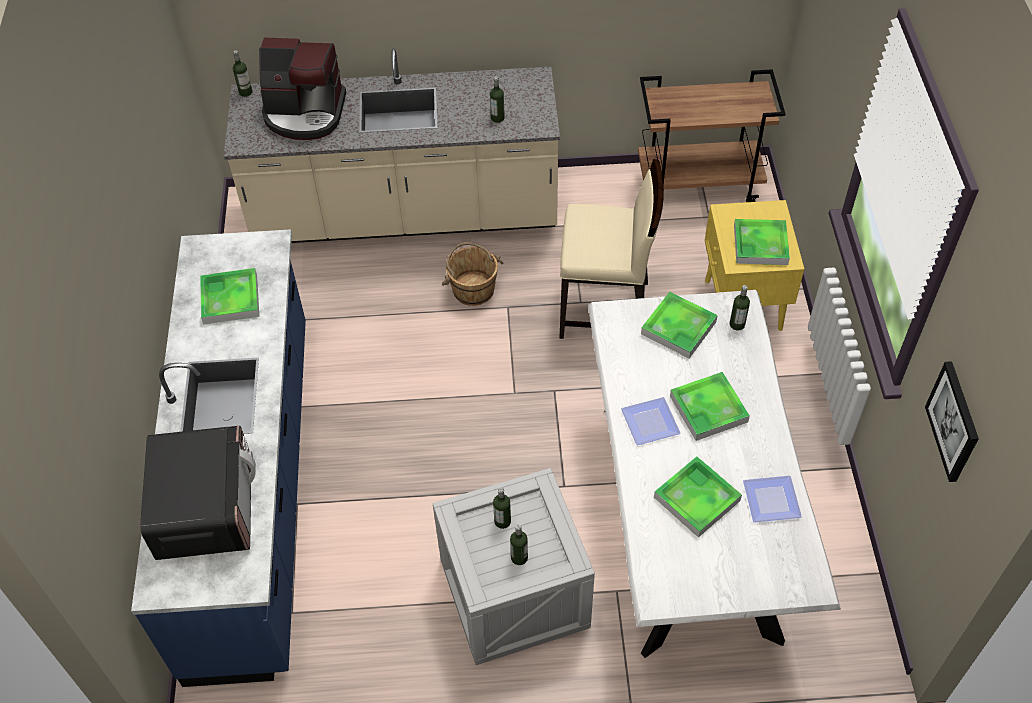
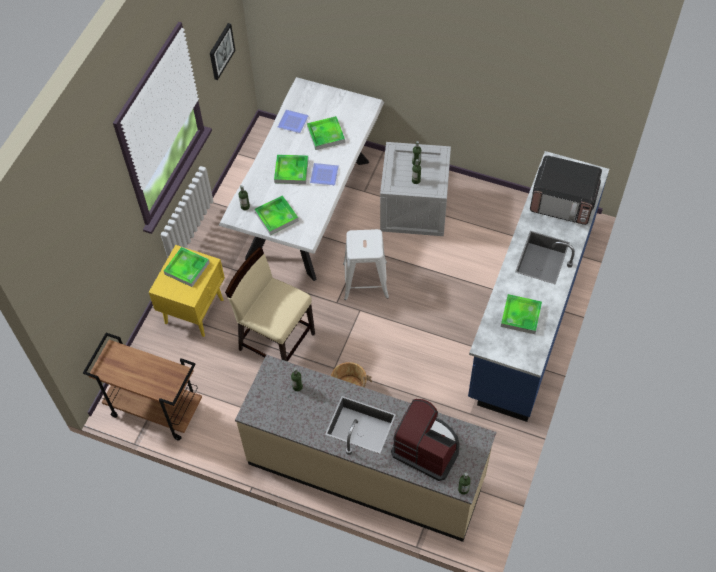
camera: 155 degrees left, 5 degrees up
(206, 508) = (563, 201): microwave -> microwave turned 90 degrees counterclockwise
(530, 438) = (365, 280): none -> white stool

